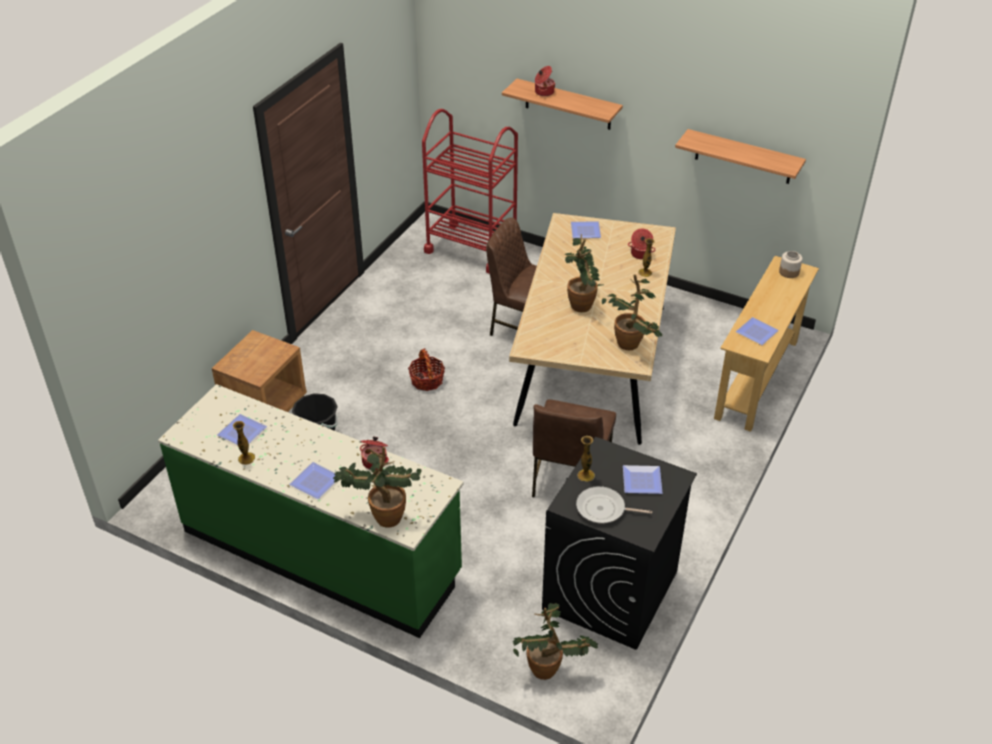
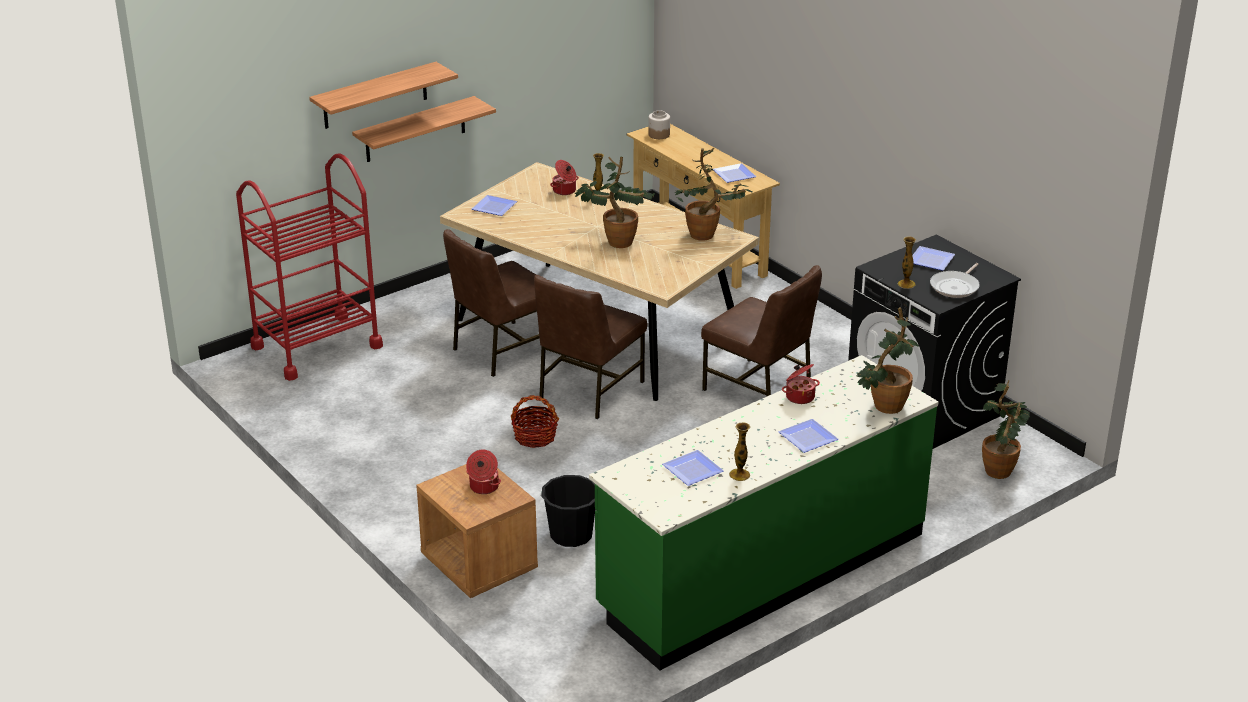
camera: 65 degrees left, 10 degrees down
(504, 387) = (589, 390): none -> brown chair
(543, 92) = (359, 90): cooking pot -> cooking pot (483, 487)
(743, 157) = (563, 51): shelf -> shelf (415, 130)

